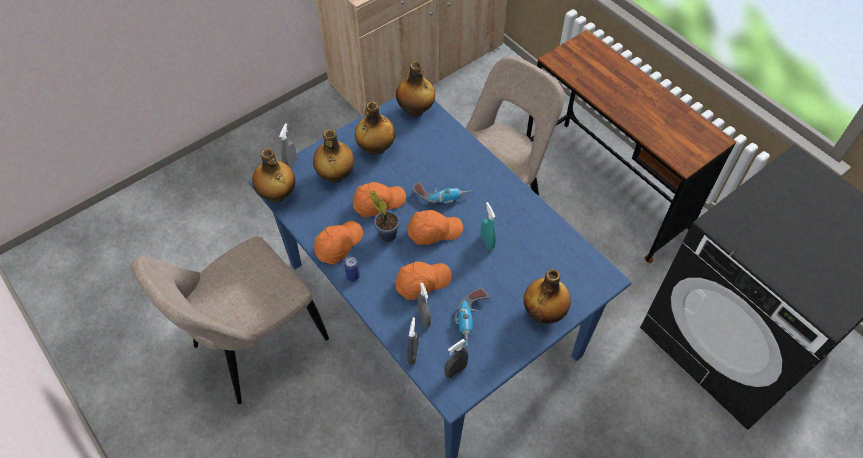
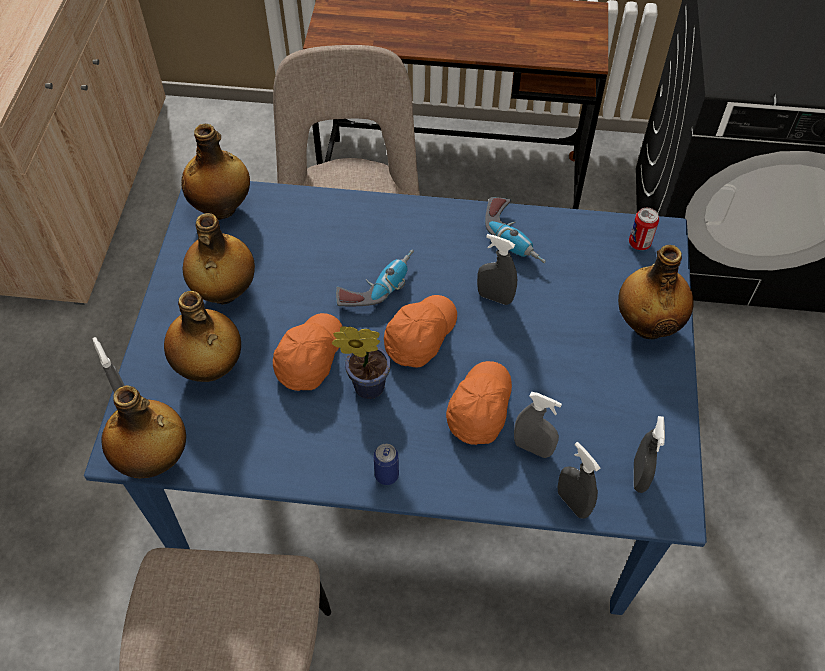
camera: 45 degrees left, 0 degrees up
(338, 245) = (320, 453): orange cap -> none
(472, 319) = (586, 400): power drill -> power drill (514, 238)
(487, 242) = (494, 297): turquoise spray bottle -> grey spray bottle
(590, 274) = (639, 243): none -> can

